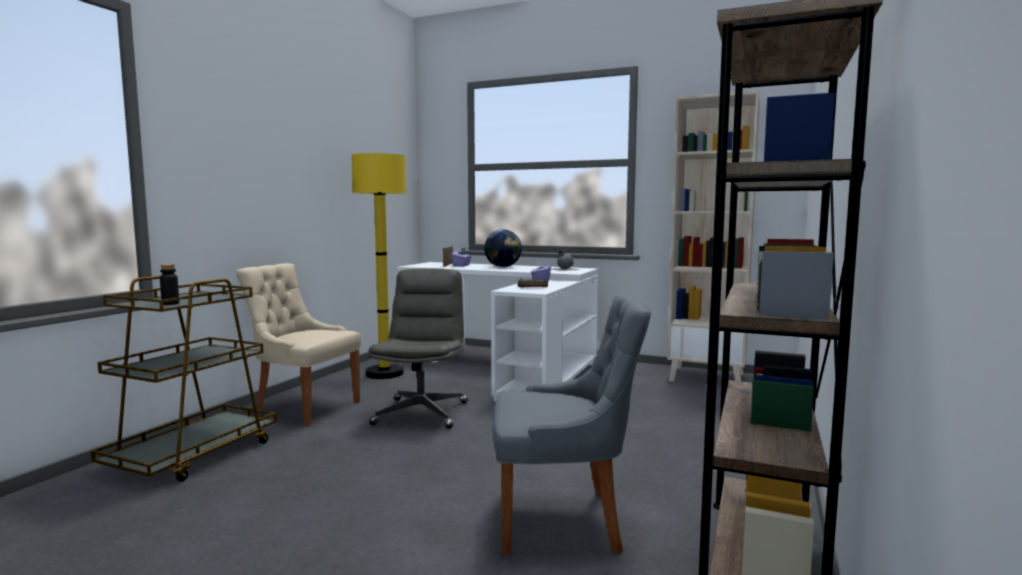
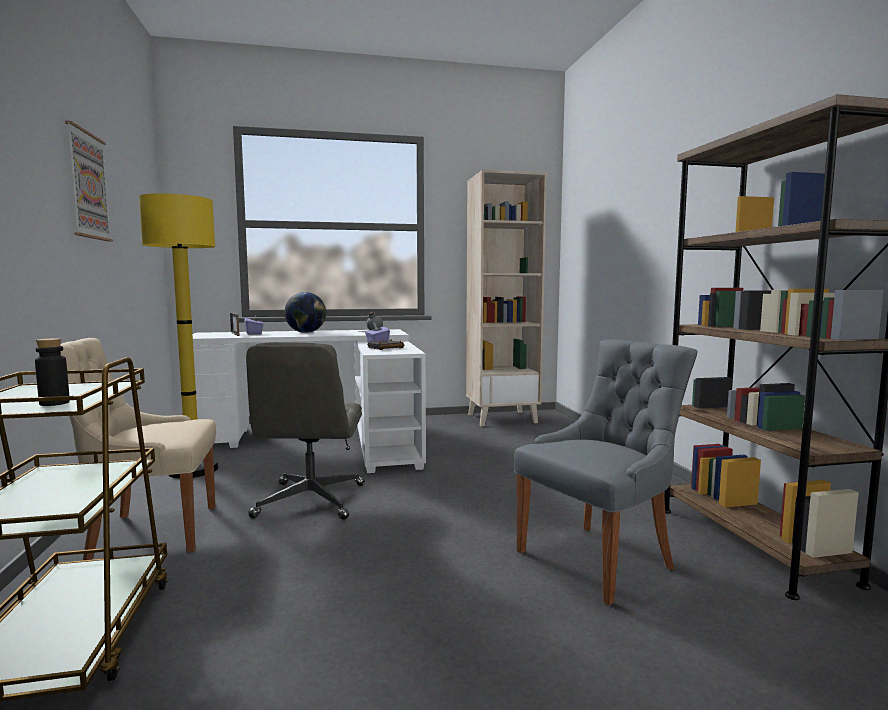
camera: 35 degrees left, 0 degrees up
(316, 152) = (88, 186): none -> picture
(421, 413) = (311, 501): grey office chair -> grey office chair turned 150 degrees counterclockwise

